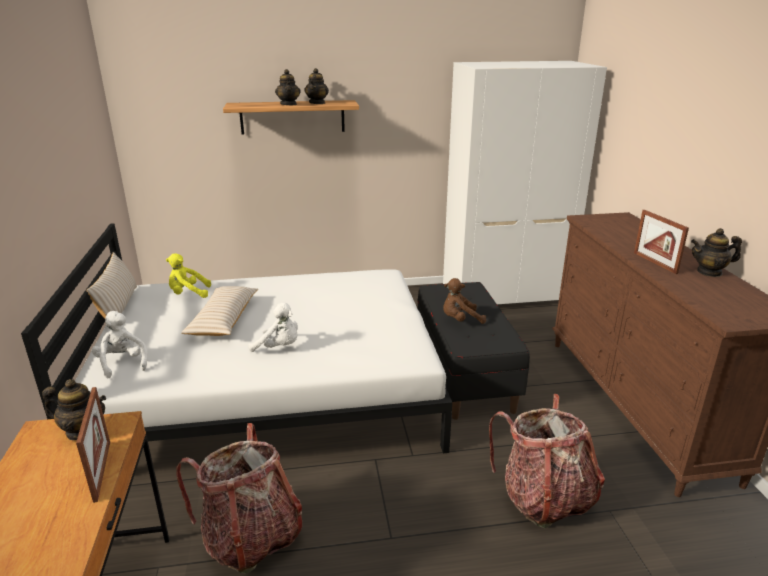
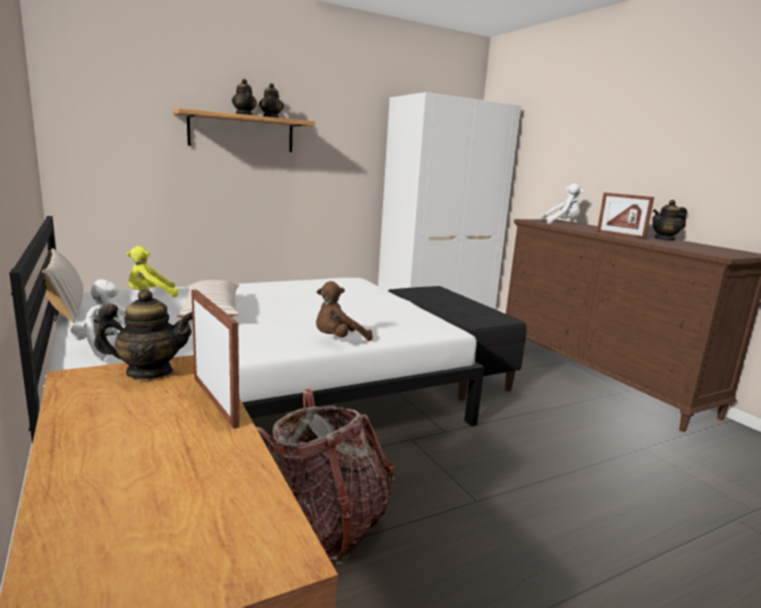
camera: 20 degrees left, 10 degrees down
(279, 347) = (295, 327): white plush toy -> white plush toy (561, 223)
(460, 320) = (447, 307): brown plush toy -> brown plush toy (338, 340)
(543, 498) = (586, 447): backpack -> none

